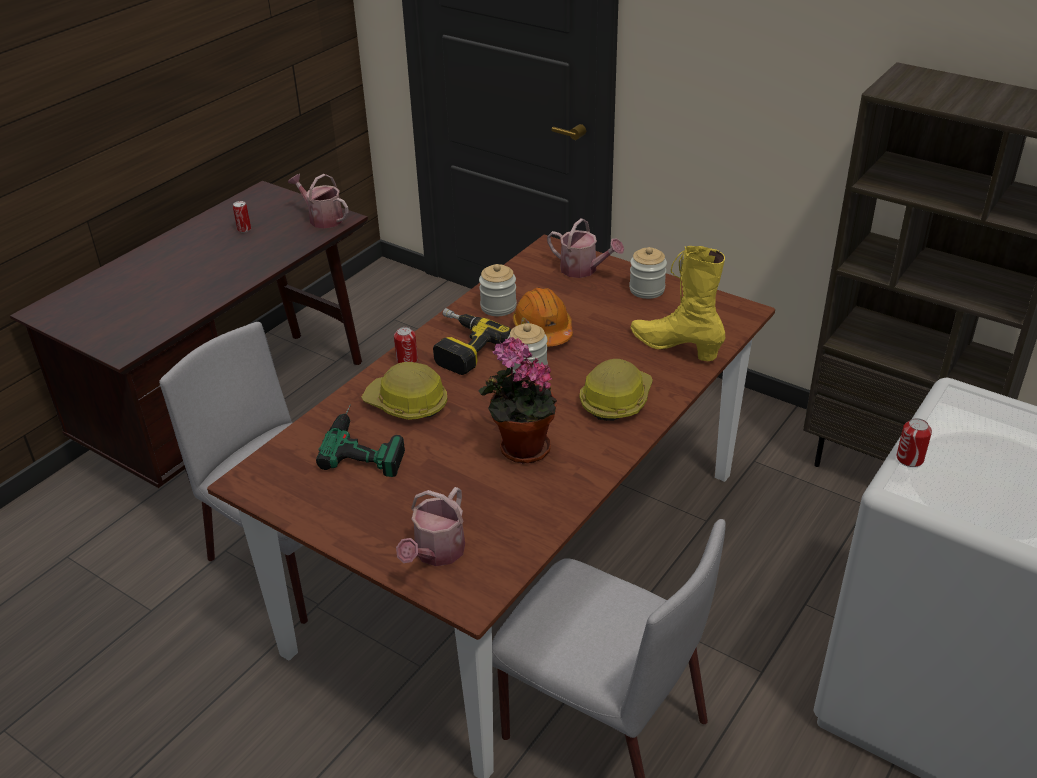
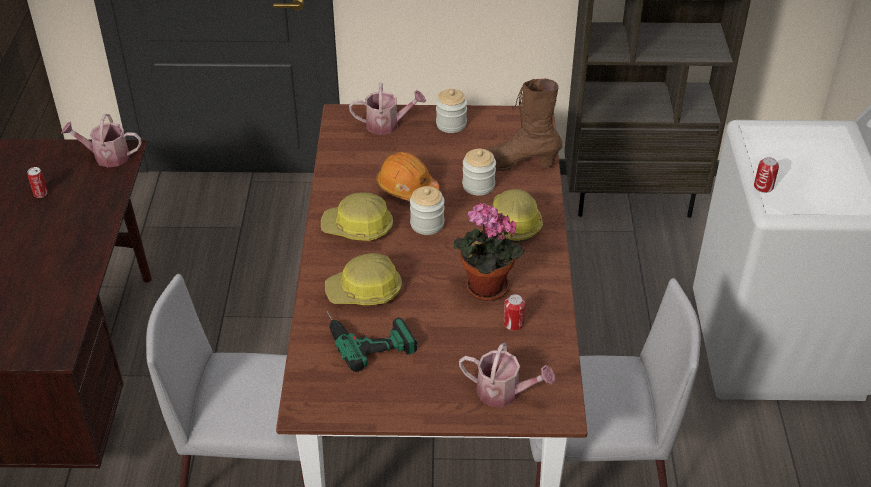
camera: 35 degrees left, 5 degrees up
(407, 360) = (326, 256): can -> can (513, 323)
(436, 553) = (504, 393): watering can -> watering can turned 60 degrees counterclockwise
(460, 347) = (358, 228): power drill -> hard hat
(498, 307) = (353, 182): jar -> jar (478, 185)
(675, 347) = (515, 164): yellow boot -> brown boot

